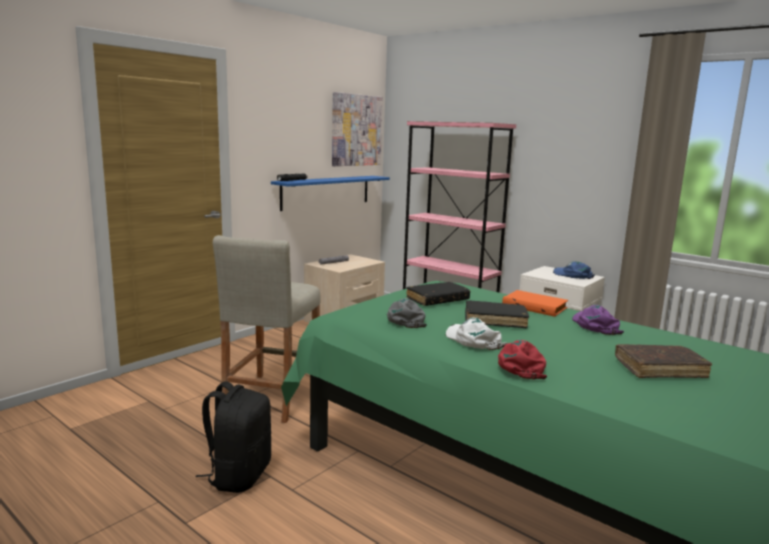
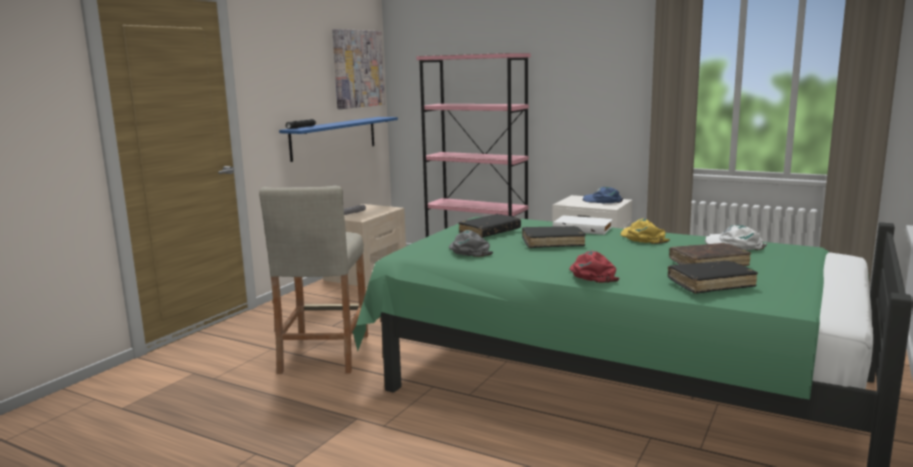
camera: 10 degrees left, 0 degrees up
(239, 475) = (325, 422): black backpack -> none
(473, 340) = (541, 260): white cap -> white cap (734, 245)
(535, 306) = (583, 228): orange book -> white book
(595, 325) = (642, 238): purple cap -> yellow cap
(654, 398) = (711, 284): none -> black book

